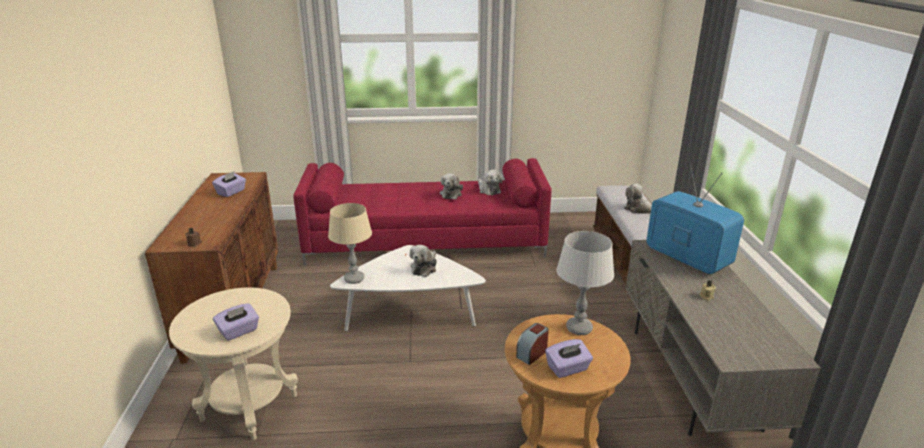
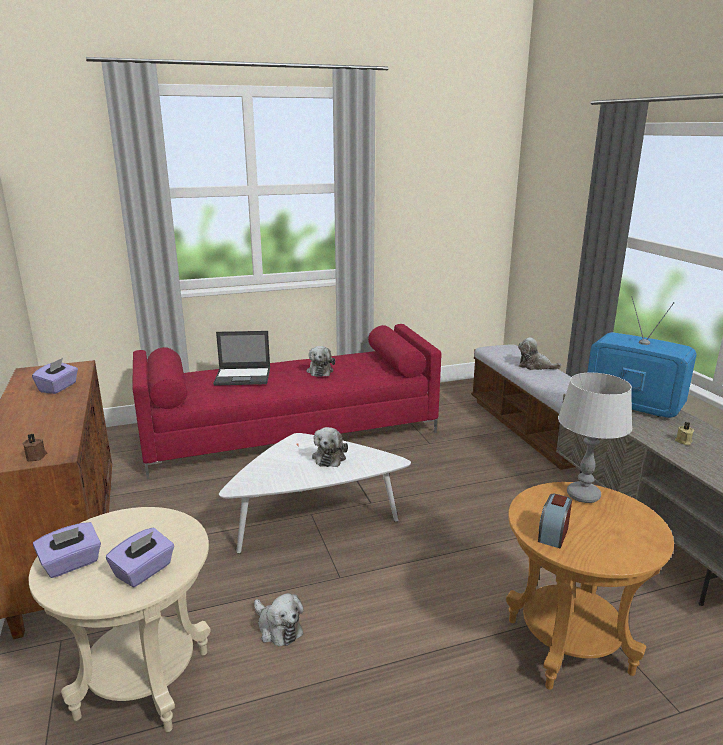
camera: 15 degrees left, 5 degrees down
(354, 279) = (247, 482): beige table lamp -> none
(388, 192) = (243, 376): none -> laptop
(488, 190) = (360, 363): plush toy -> plush toy (278, 628)
(567, 368) = (607, 545): purple tissue box -> purple tissue box (71, 564)

